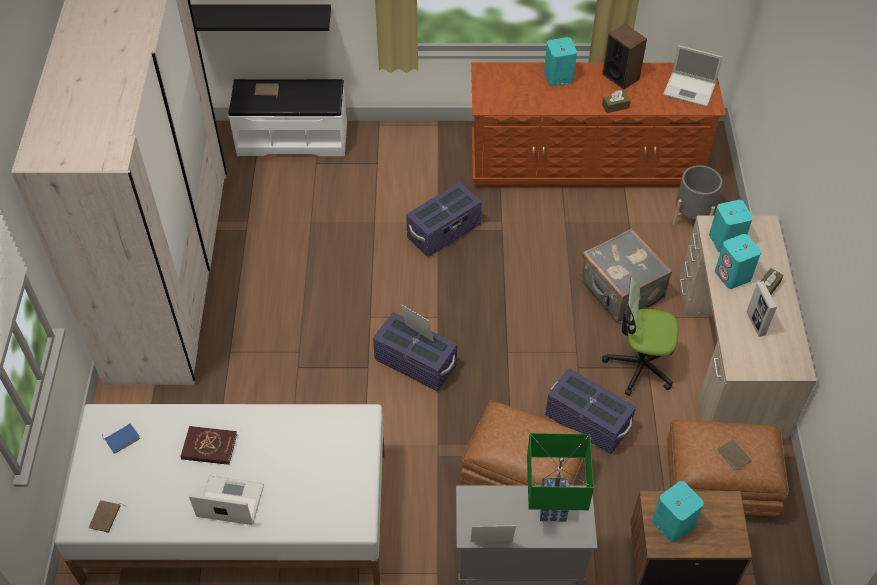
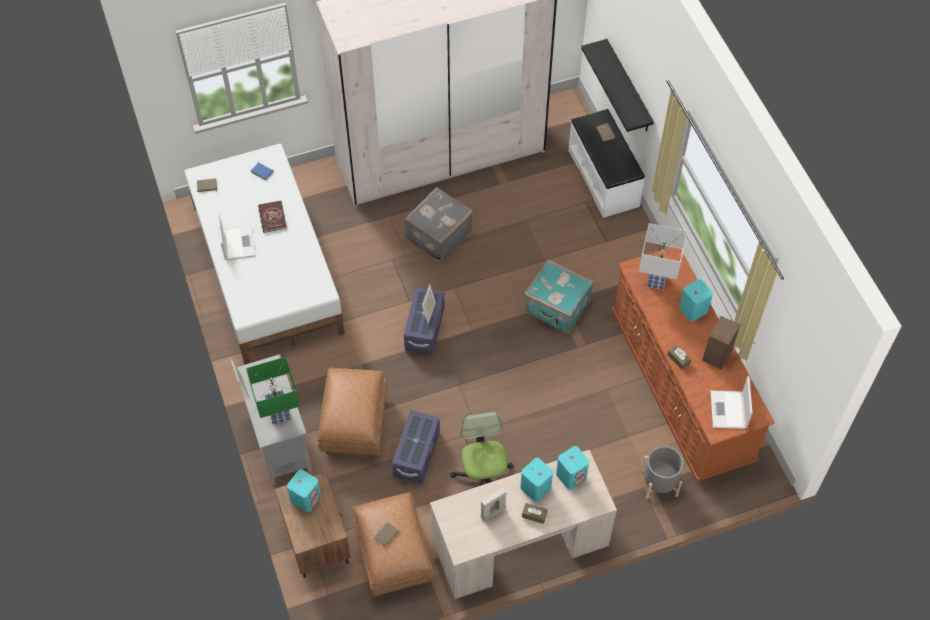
camera: 70 degrees right, 5 degrees up
(444, 231) = (556, 308): purple storage box -> turquoise suitcase
(509, 92) = (656, 280): none -> white table lamp
(620, 291) = (550, 447): grey suitcase -> grey suitcase (437, 235)

